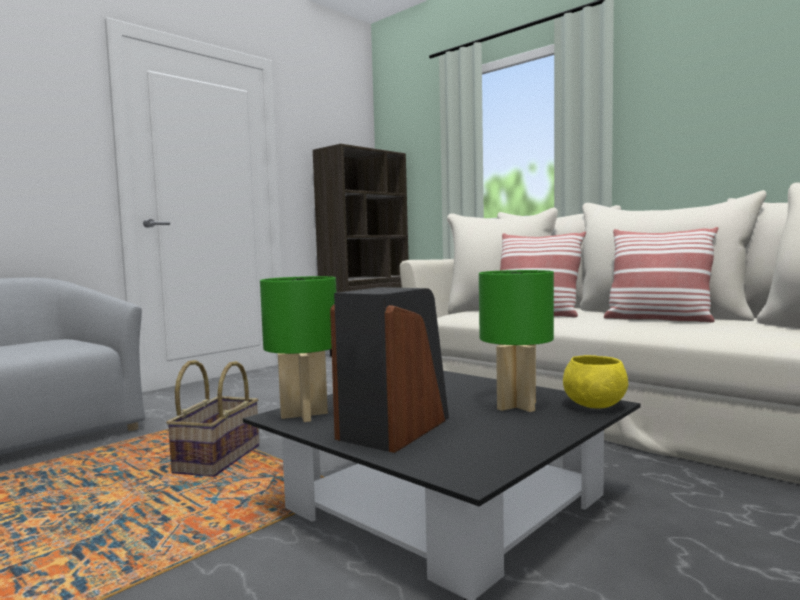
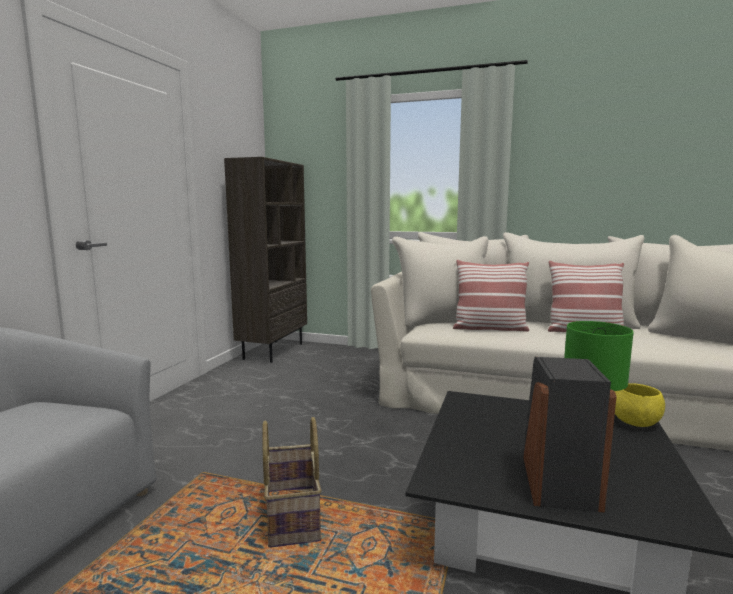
camera: 25 degrees left, 5 degrees up
(303, 415) = (454, 477): green table lamp -> none

